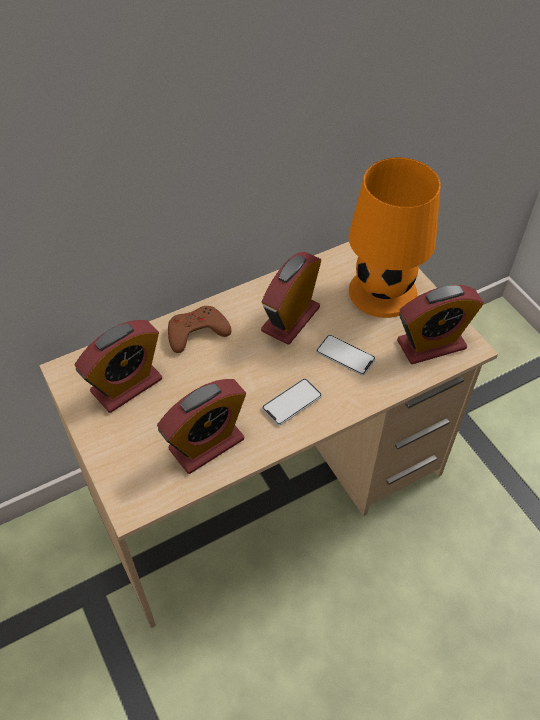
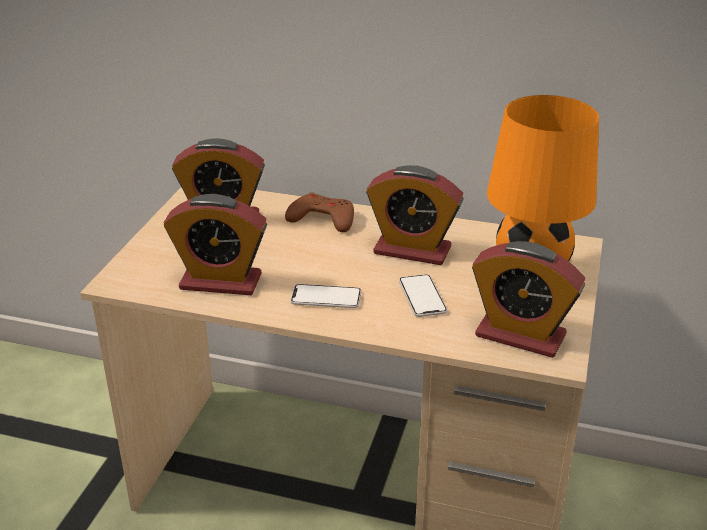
camera: 45 degrees right, 20 degrees down
(290, 319) = (412, 250): alarm clock -> alarm clock turned 150 degrees counterclockwise

